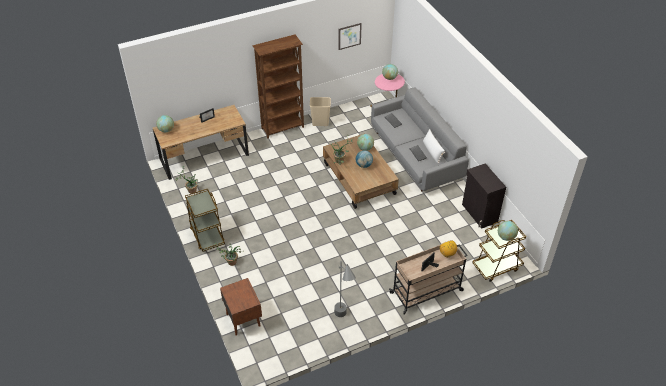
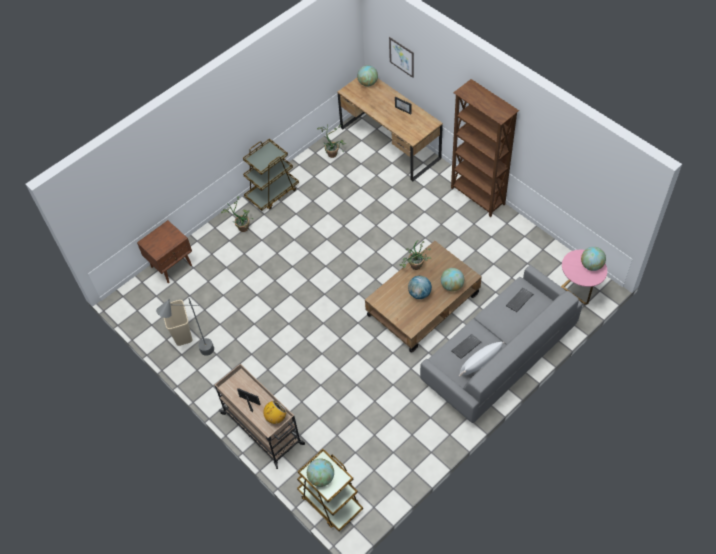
camera: 75 degrees right, 10 degrees up
(320, 123) = (507, 231): beige trash can -> beige trash can (182, 335)
(349, 36) = (584, 174): picture -> picture (401, 57)
(479, 213) = (419, 460): black cabinet -> none

